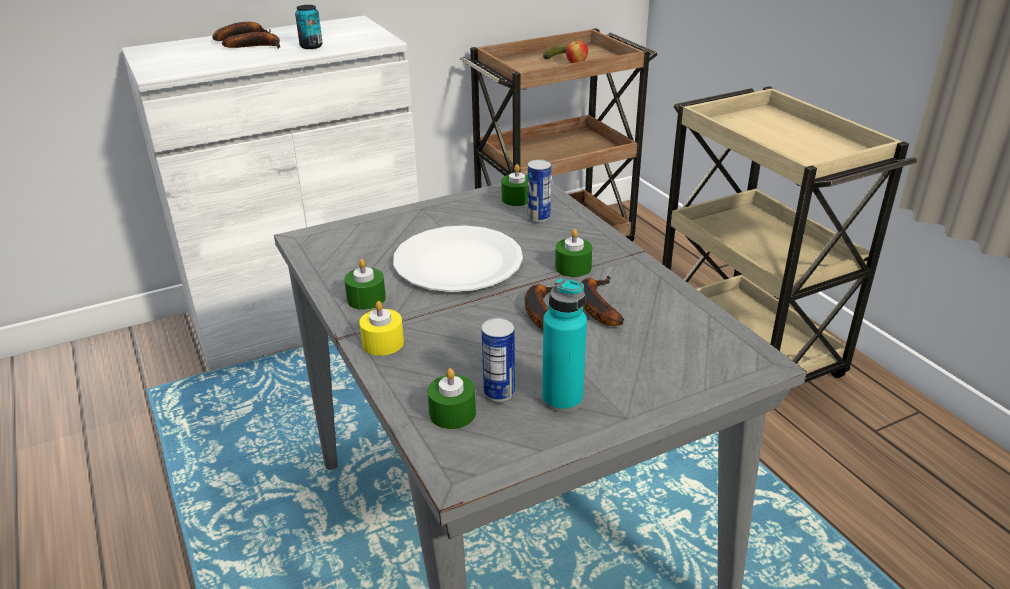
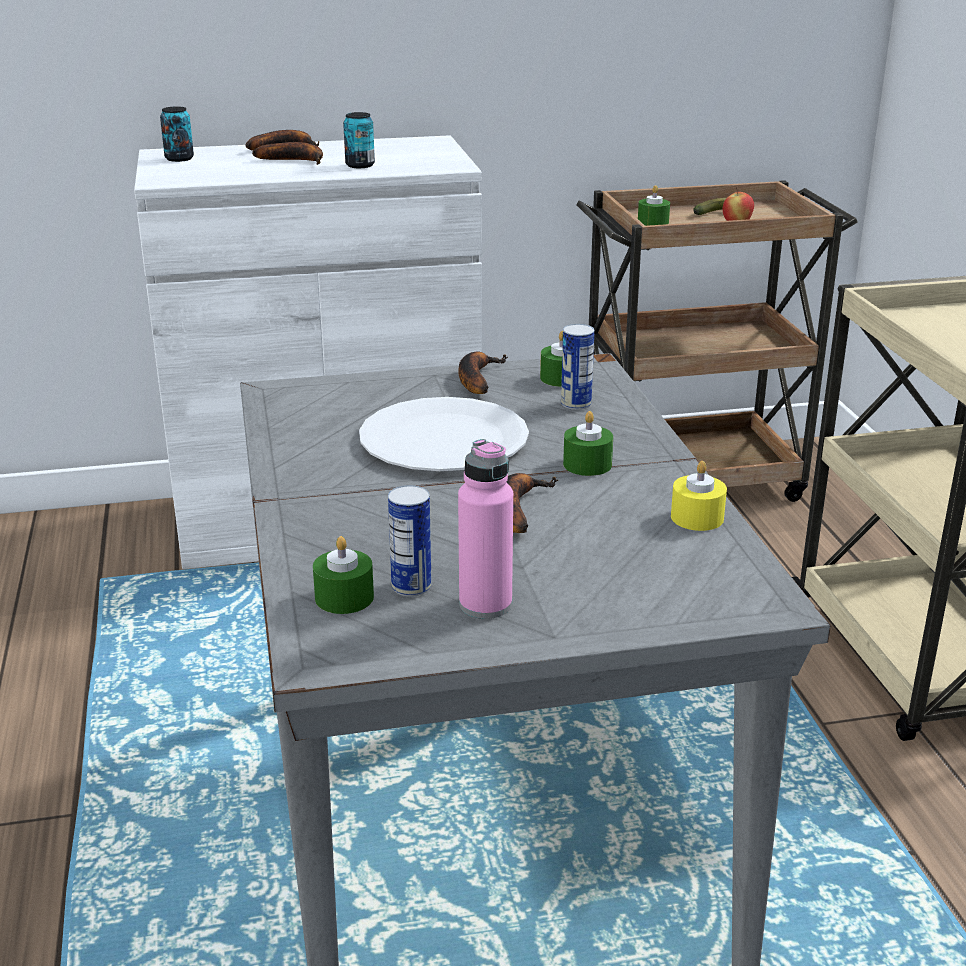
camera: 15 degrees right, 5 degrees down
(161, 53) = (179, 158): none -> can
(366, 299) = (310, 464): green candle -> green candle (653, 222)
(383, 343) = (304, 513): yellow candle -> yellow candle (697, 517)
(562, 399) = (485, 604): turquoise bottle -> pink bottle
(595, 305) = (590, 510): banana -> banana (476, 378)

